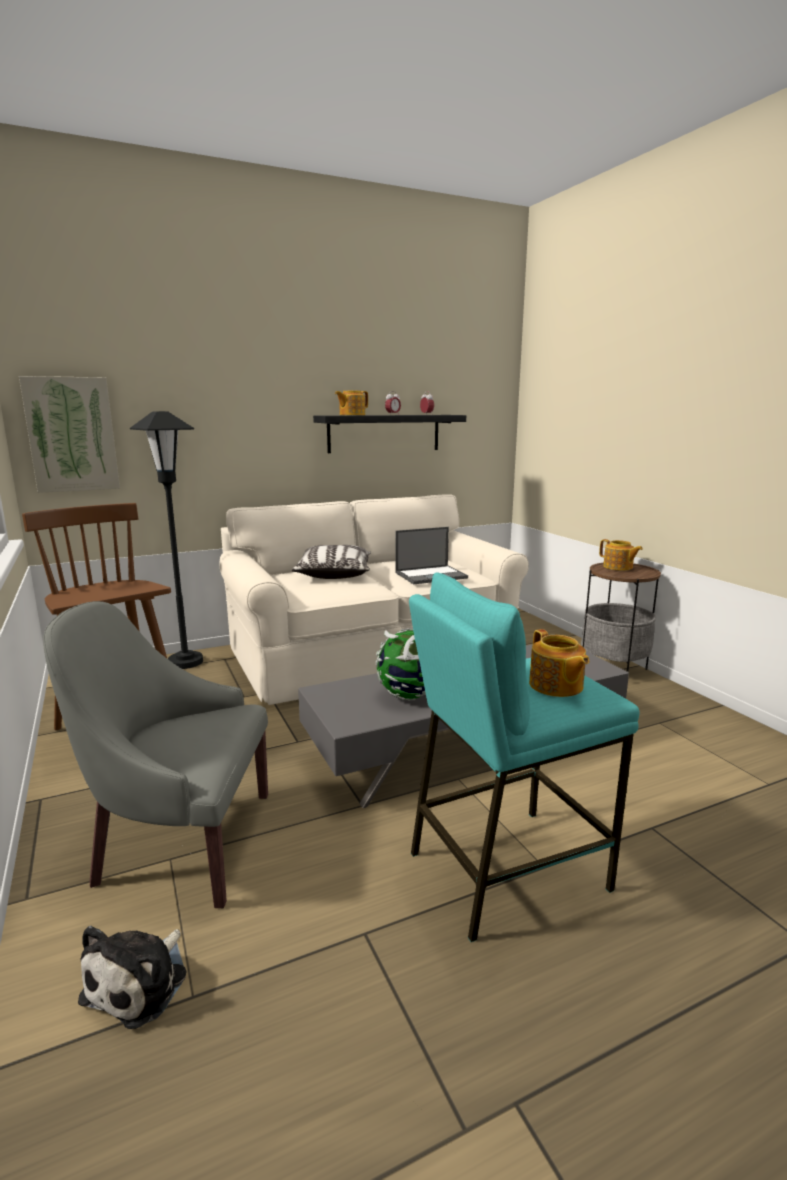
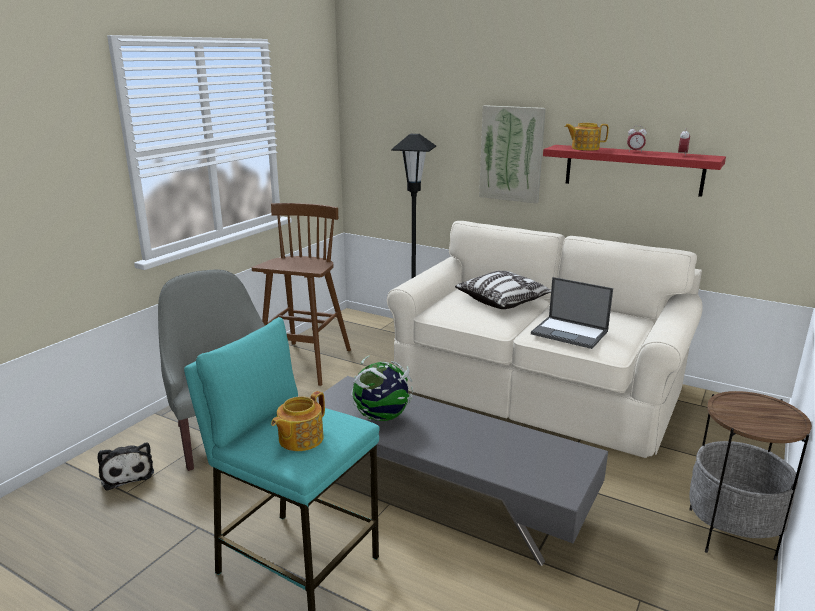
camera: 55 degrees right, 5 degrees up
(72, 434) = (373, 145): picture -> picture (511, 154)
(140, 982) = (127, 473): plush toy -> plush toy turned 105 degrees counterclockwise
(384, 433) = (633, 170): black shelf -> red shelf
(618, 567) = (760, 407): teapot -> none

